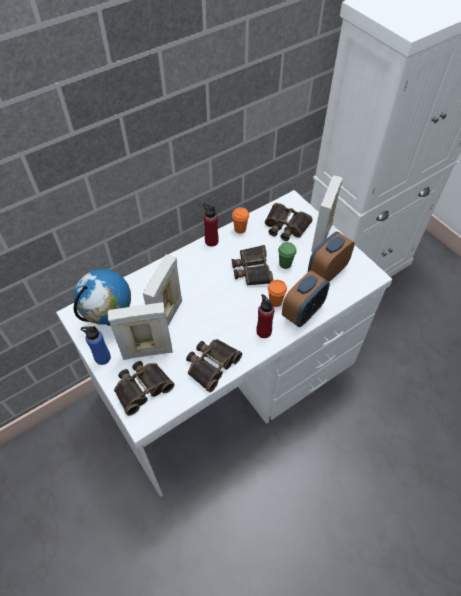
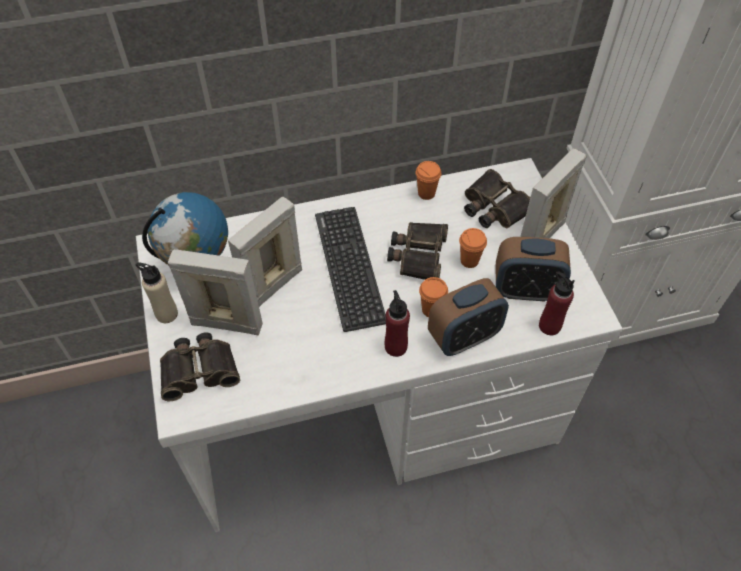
camera: 20 degrees right, 0 degrees up
(102, 358) = (166, 314): blue bottle -> beige bottle
(211, 241) = (379, 199): red bottle -> red bottle (549, 325)
(211, 364) = (303, 368): binoculars -> none
(212, 290) = (349, 267): none -> keyboard
(285, 264) = (469, 260): green cup -> orange cup
(327, 272) = (526, 290): alarm clock -> alarm clock turned 150 degrees counterclockwise

